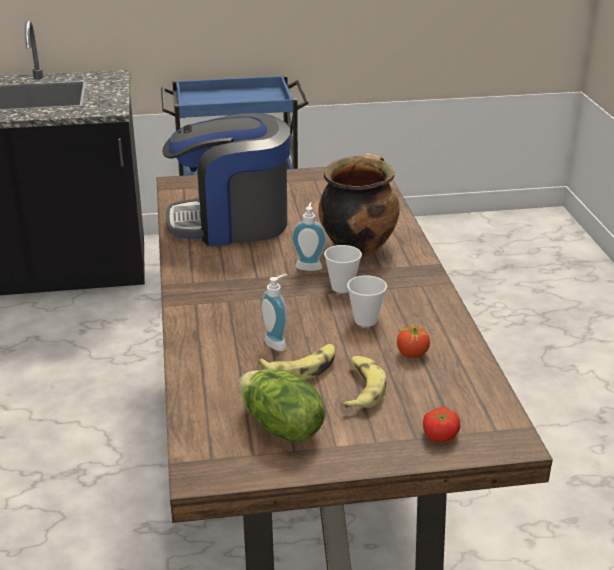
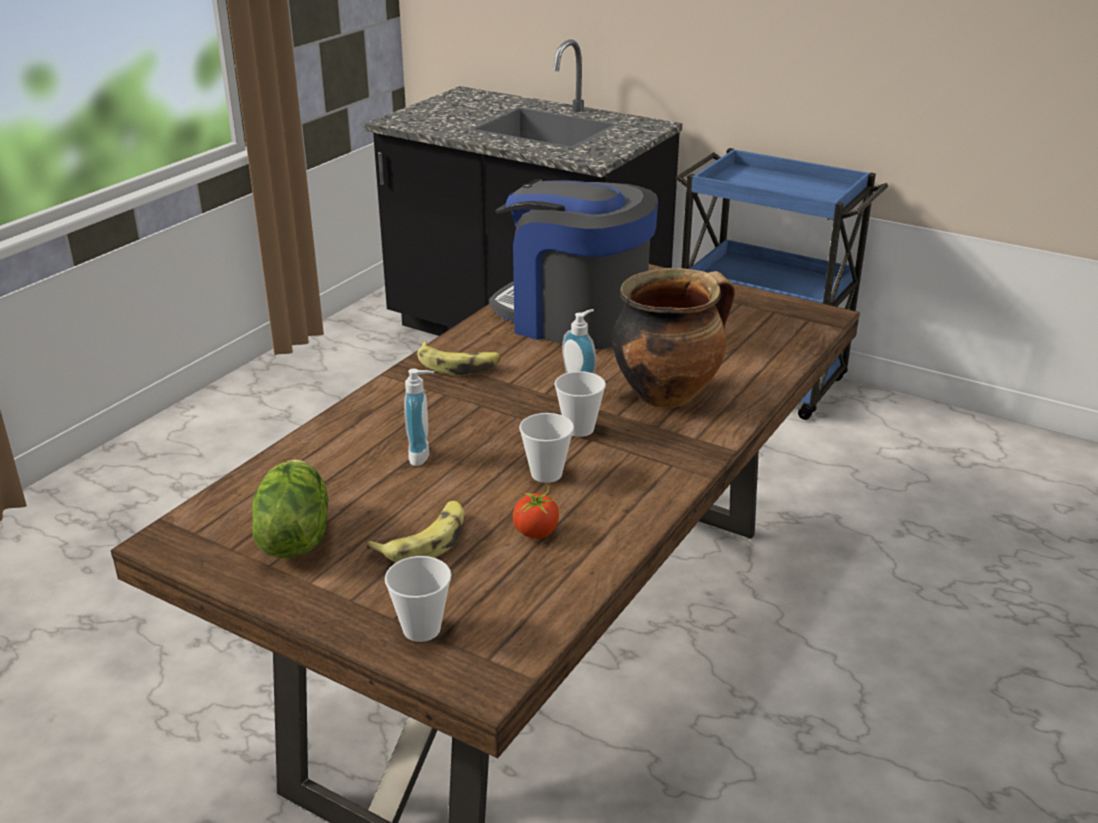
camera: 40 degrees right, 0 degrees up
(302, 367) = (406, 491): banana -> banana (458, 365)
(439, 435) = (421, 629): tomato -> cup

